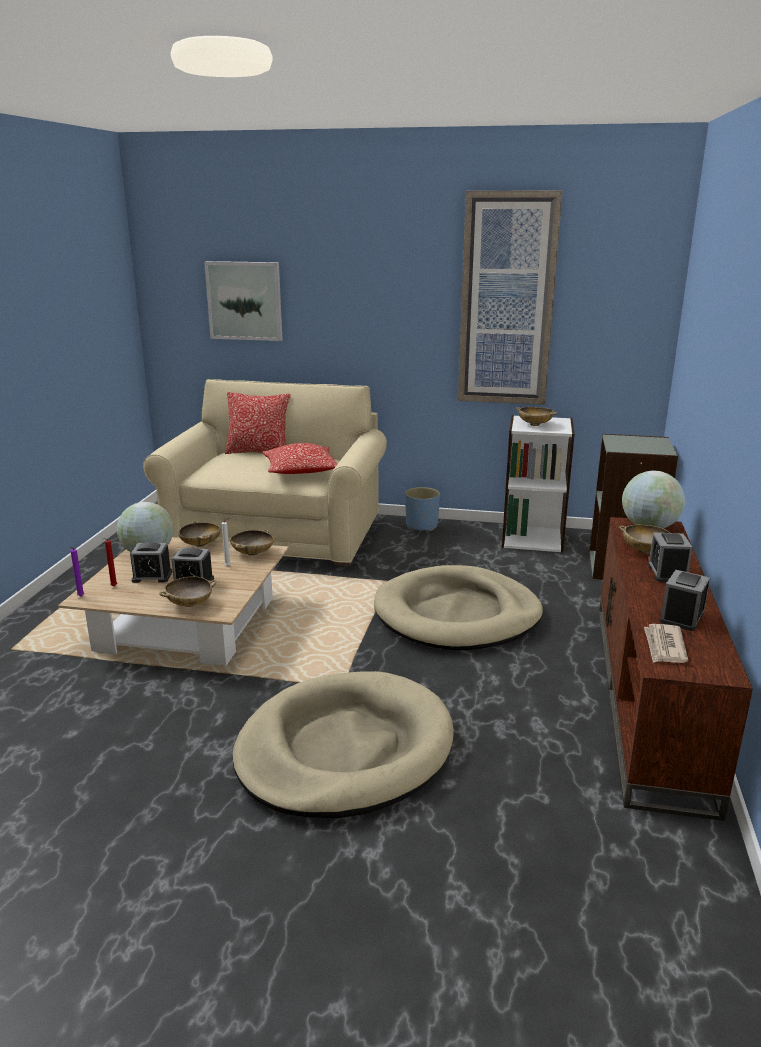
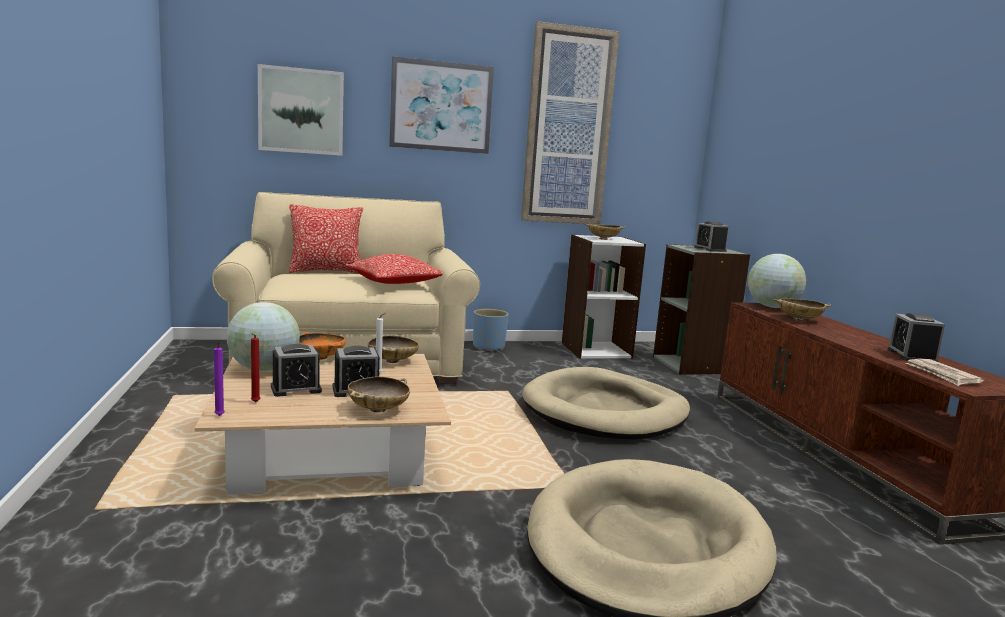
camera: 25 degrees left, 10 degrees down
(201, 544) = (321, 357): beige bowl -> orange bowl
(371, 288) = (441, 106): none -> picture
(667, 573) = (843, 331): alarm clock -> alarm clock (710, 249)

